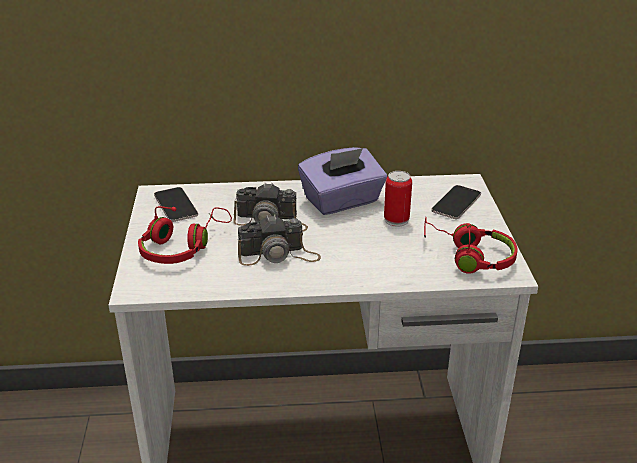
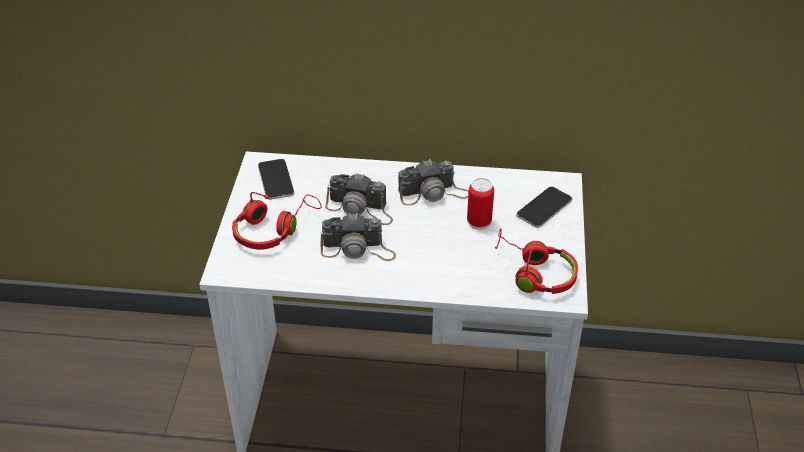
camera: 10 degrees right, 10 degrees up
(342, 201) = (433, 193): purple tissue box -> camera

